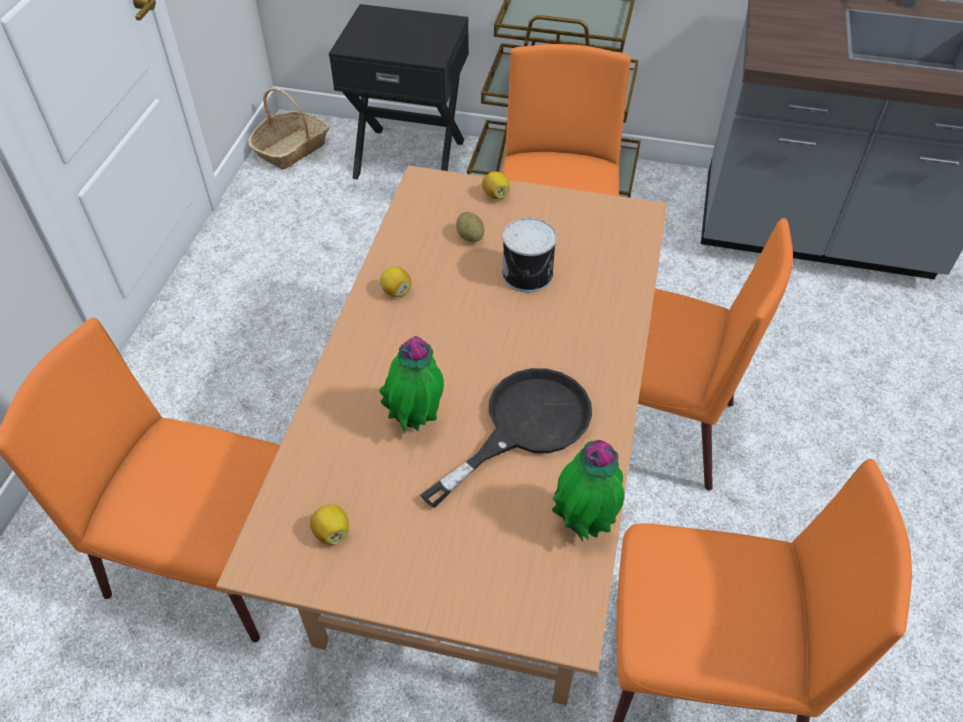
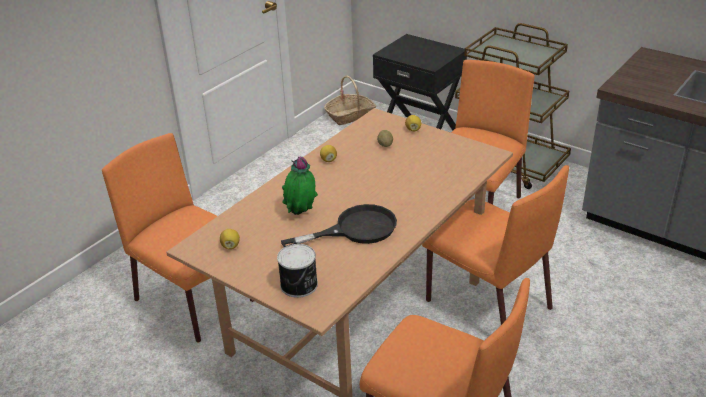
camera: 25 degrees right, 15 degrees down
(529, 274) = (405, 167): can -> can (300, 285)
(585, 523) = (357, 275): potted plant -> none

